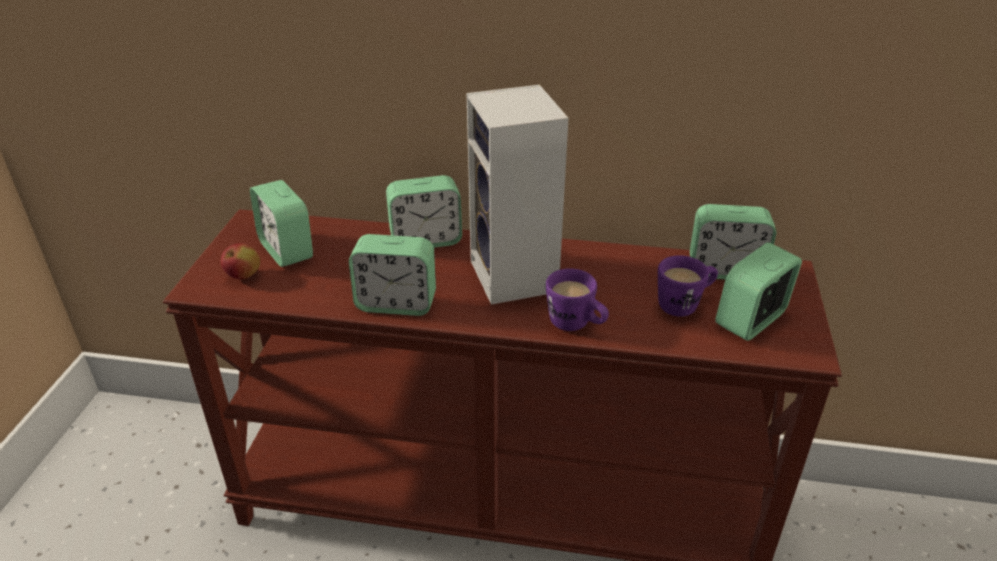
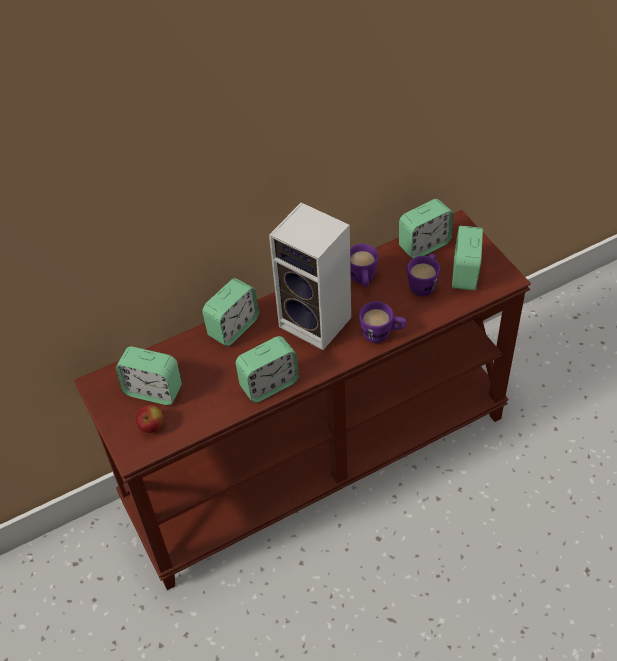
camera: 35 degrees left, 15 degrees up
(612, 267) = (363, 280): none -> purple mug

